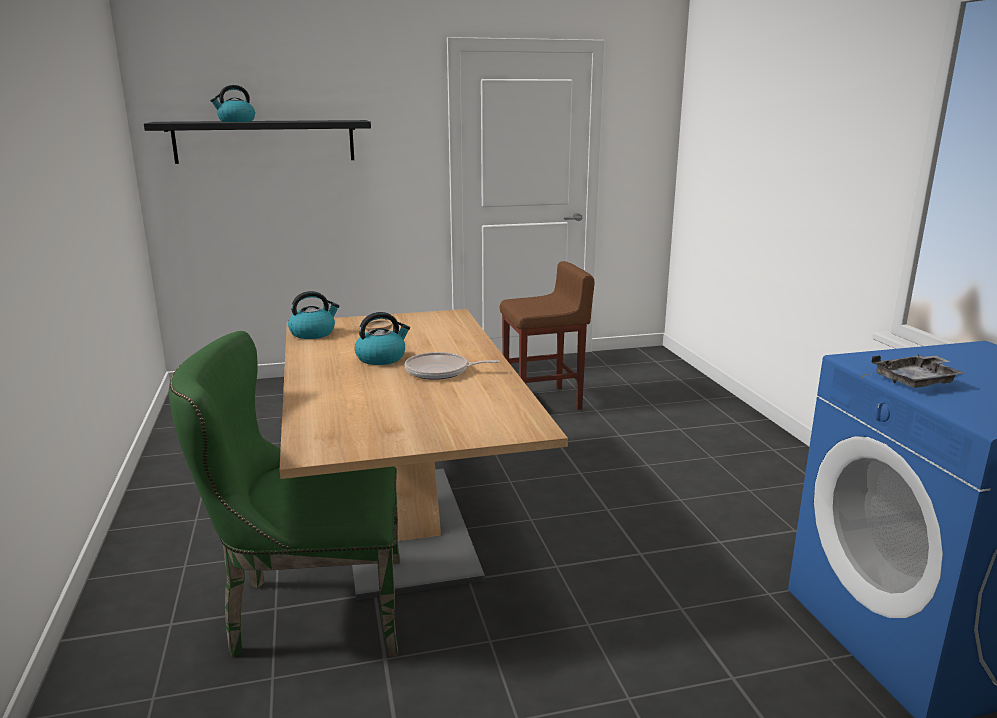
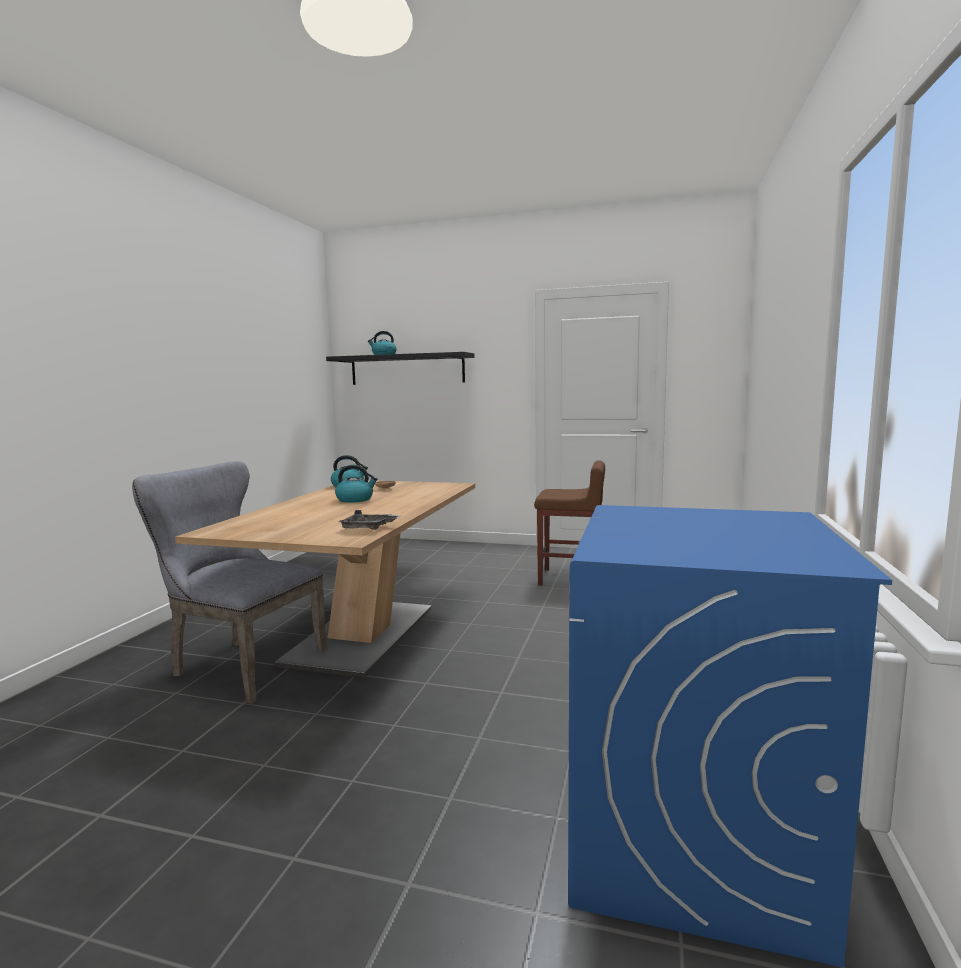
camera: 30 degrees right, 10 degrees down
(307, 613) = (240, 665): green chair -> grey chair
(440, 371) = (372, 508): frying pan -> none
(917, 381) = (628, 524): grey tray -> grey tray (368, 528)

